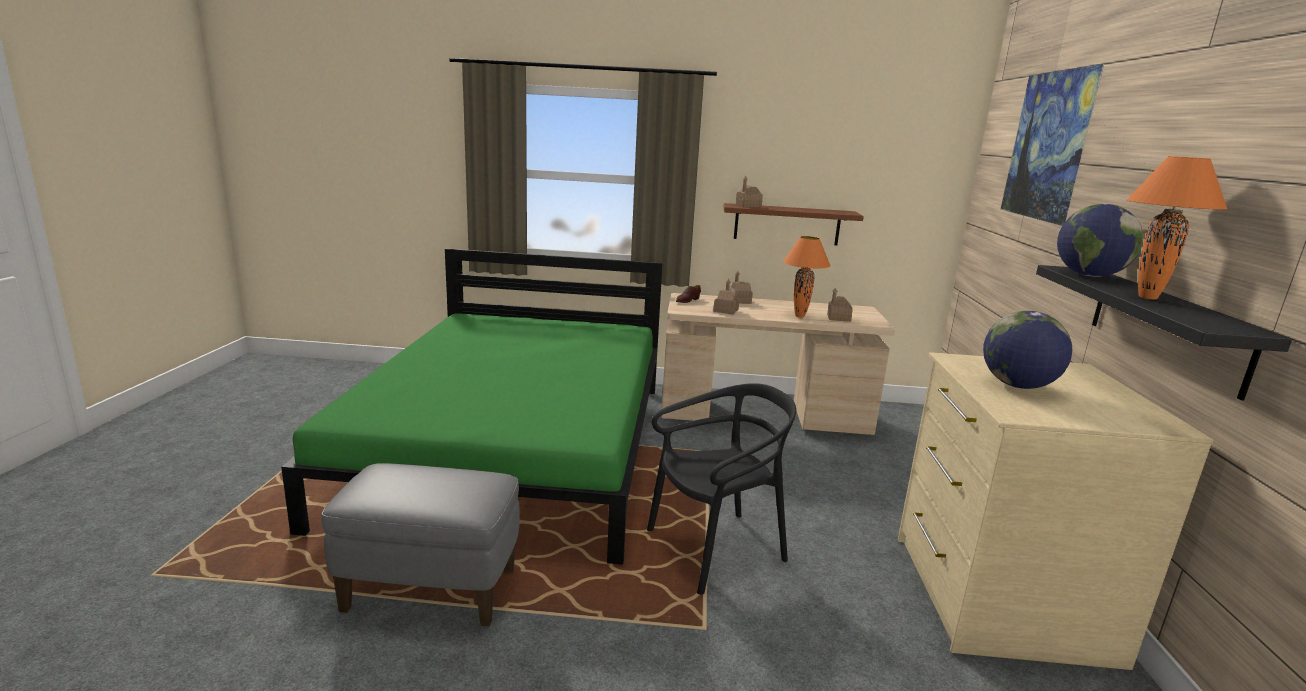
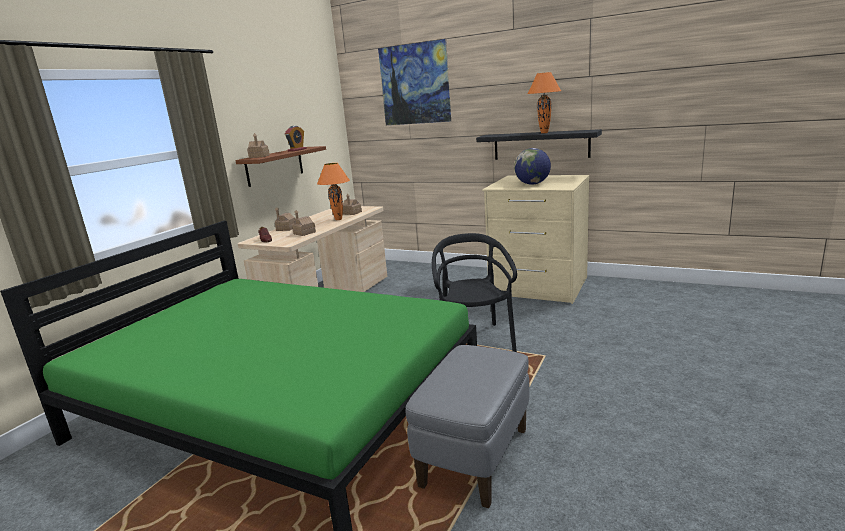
camera: 65 degrees left, 0 degrees up
(814, 210) = (297, 150): none -> alarm clock
(1089, 275) = (502, 135): globe -> none

